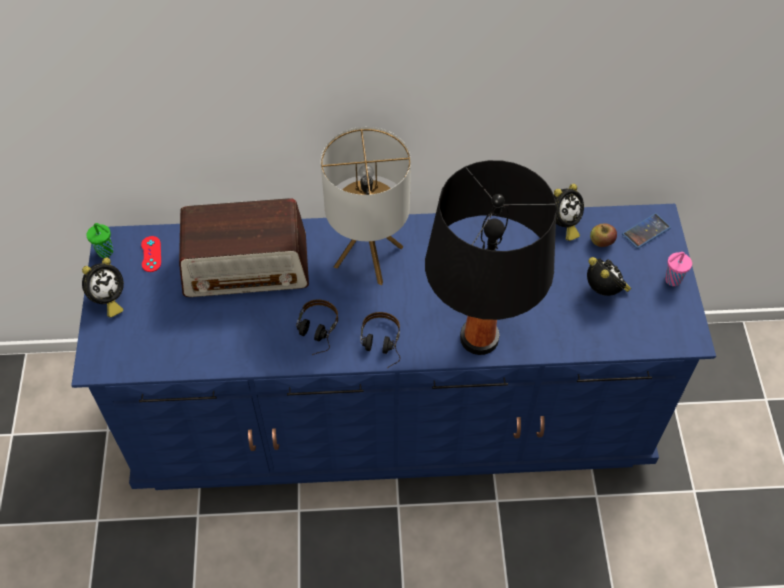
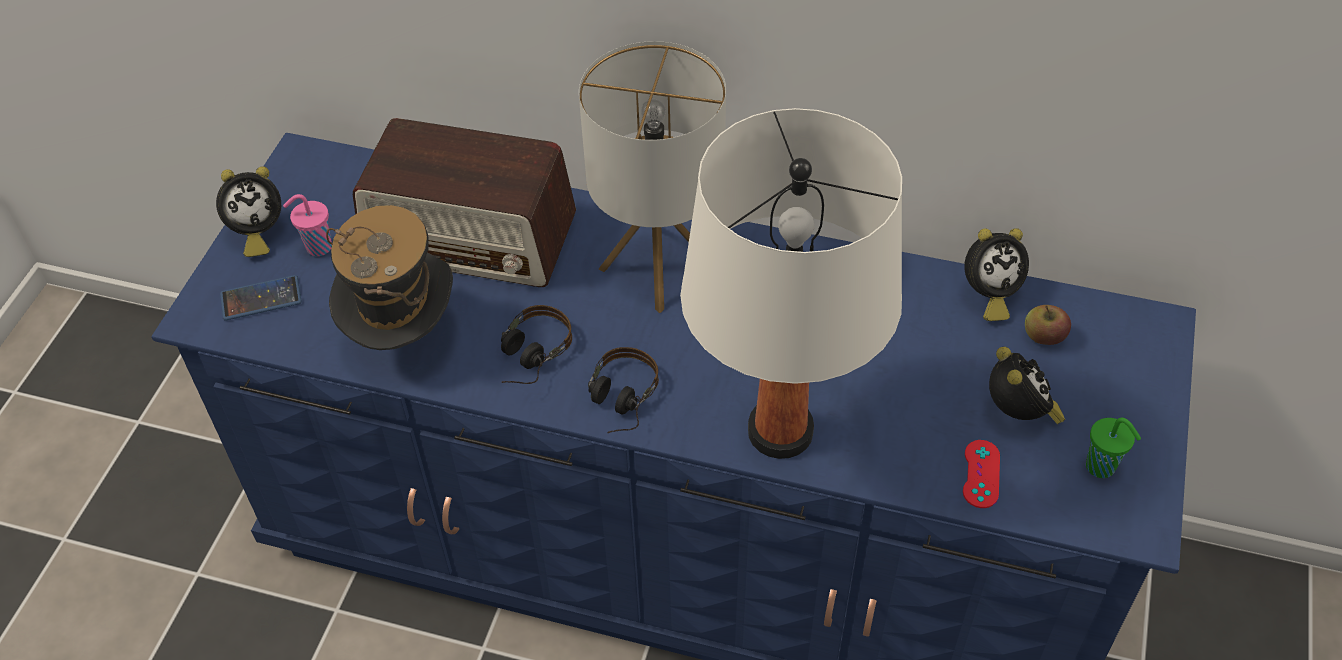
camera: 20 degrees right, 5 degrees down
(106, 252) = (286, 169): green cup -> green cup (1102, 467)
(151, 254) = (345, 186): red game controller -> red game controller (981, 474)
(234, 342) = (404, 338): none -> hat
(479, 338) = (781, 432): black table lamp -> white table lamp
(646, 231) = (1127, 339): phone -> phone (261, 299)
(671, 280) = (1143, 426): pink cup -> pink cup (317, 247)

